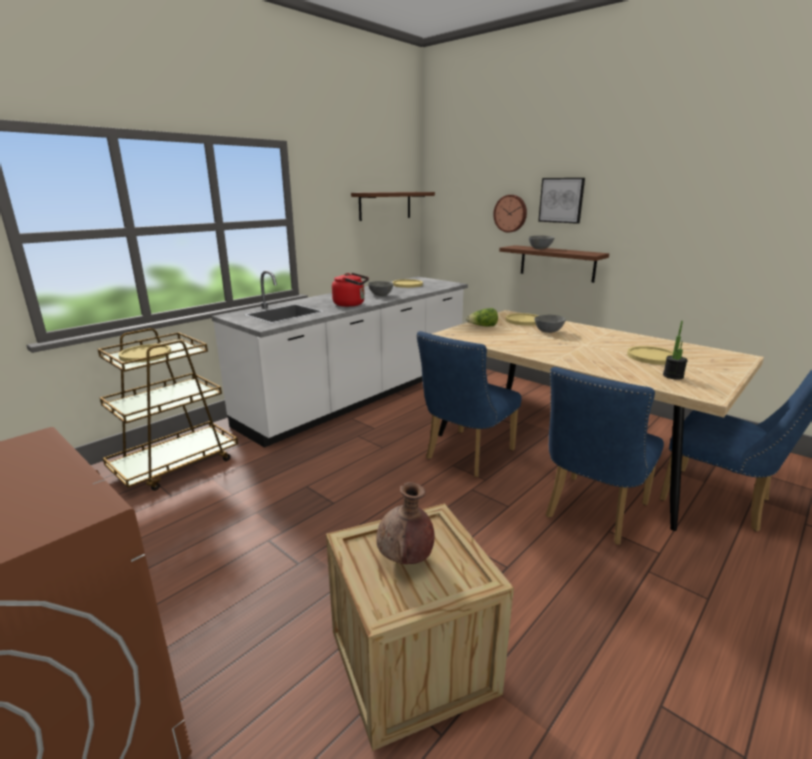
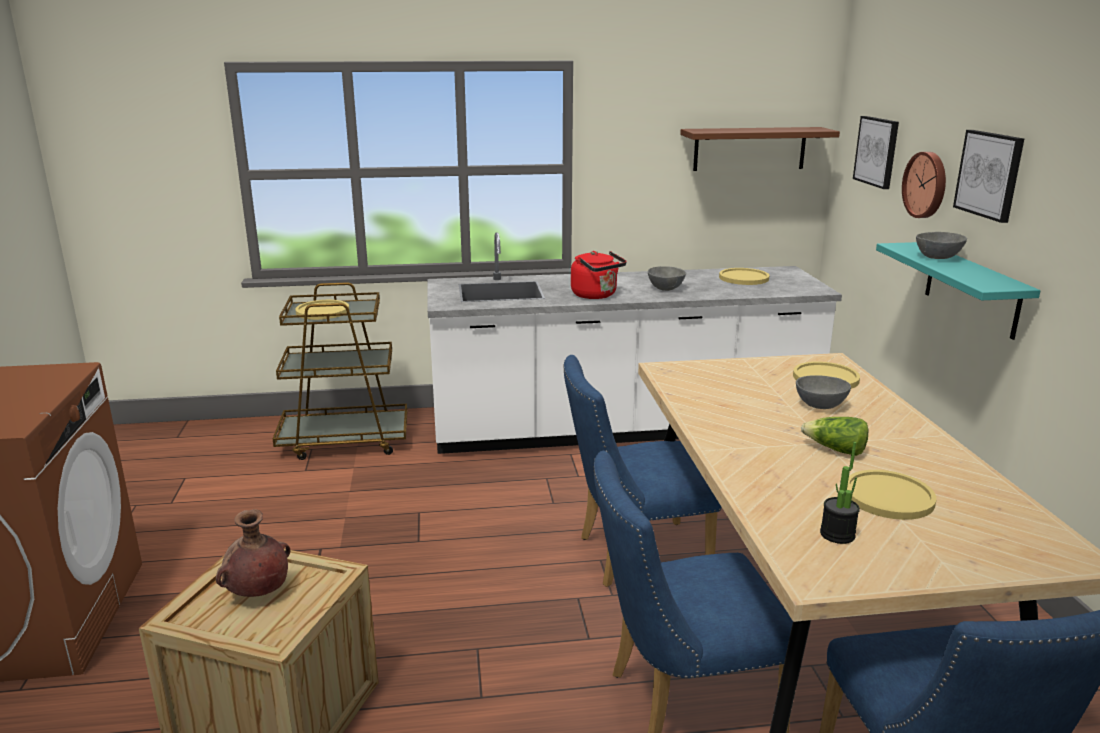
camera: 40 degrees right, 0 degrees up
(464, 201) = (877, 151): none -> picture
(482, 326) = (737, 370): lettuce -> lettuce (835, 450)
(557, 263) = (971, 289): brown shelf -> turquoise shelf

